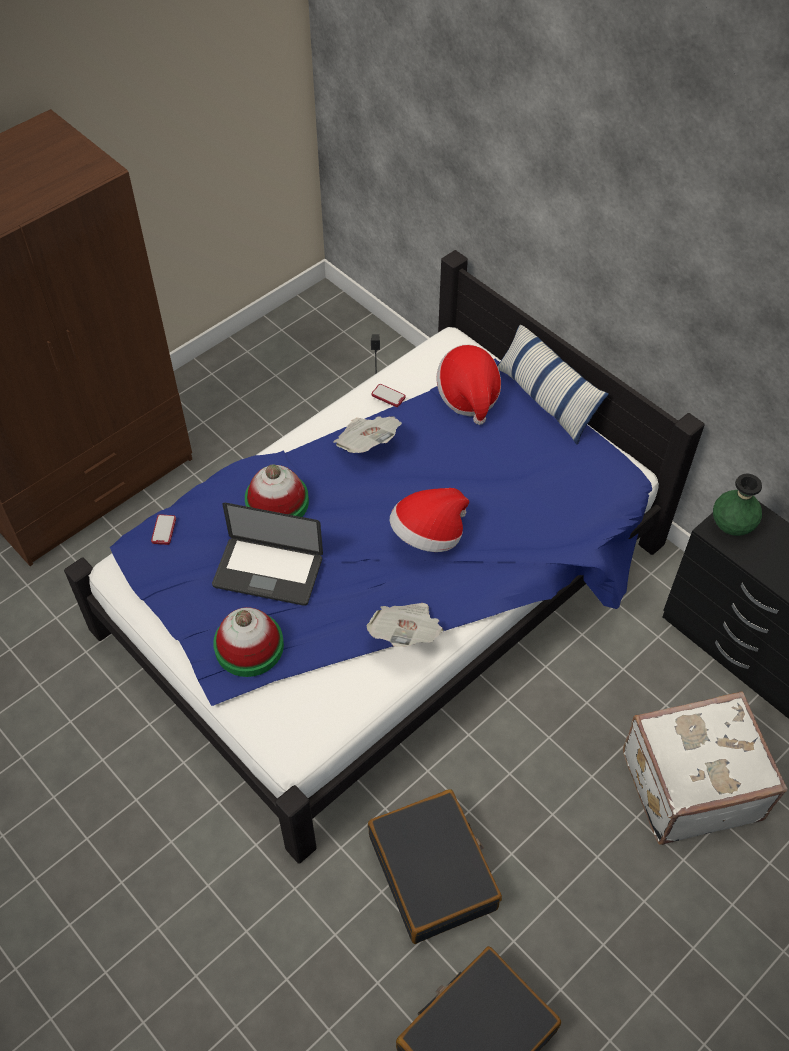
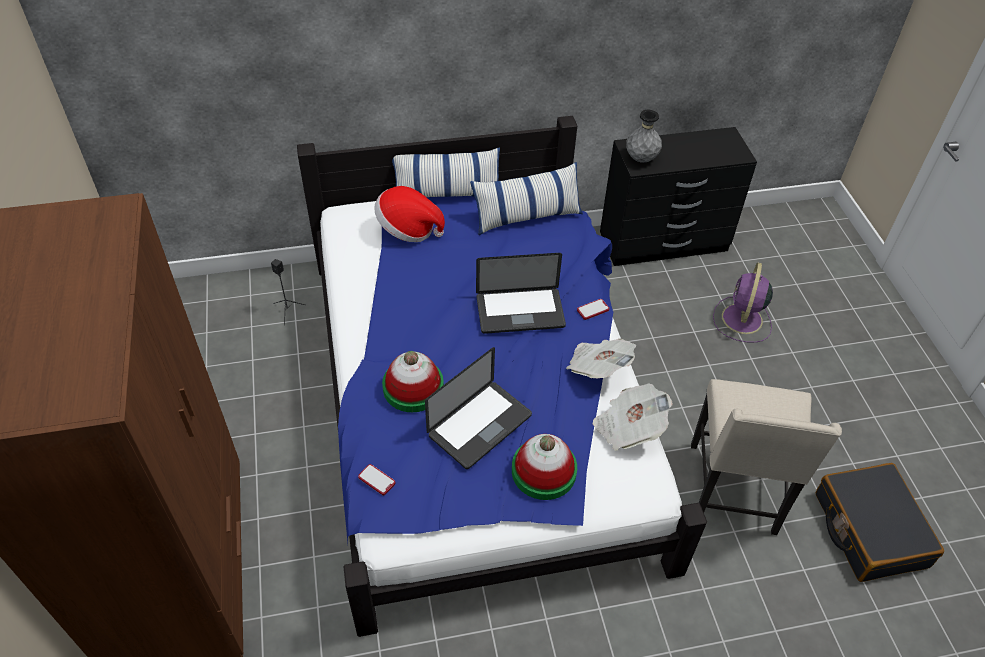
camera: 60 degrees left, 5 degrees down
(367, 444) = (401, 306): newspaper -> newspaper (628, 427)
(388, 396) = (365, 272): phone -> phone (593, 310)
(428, 535) = (520, 312): hat -> laptop
(433, 872) = (734, 491): black suitcase -> beige chair
(570, 477) = (527, 216): none -> pillow
(689, 783) = (741, 320): white suitcase -> purple fan
(731, 527) = (641, 159): green vase -> grey vase

